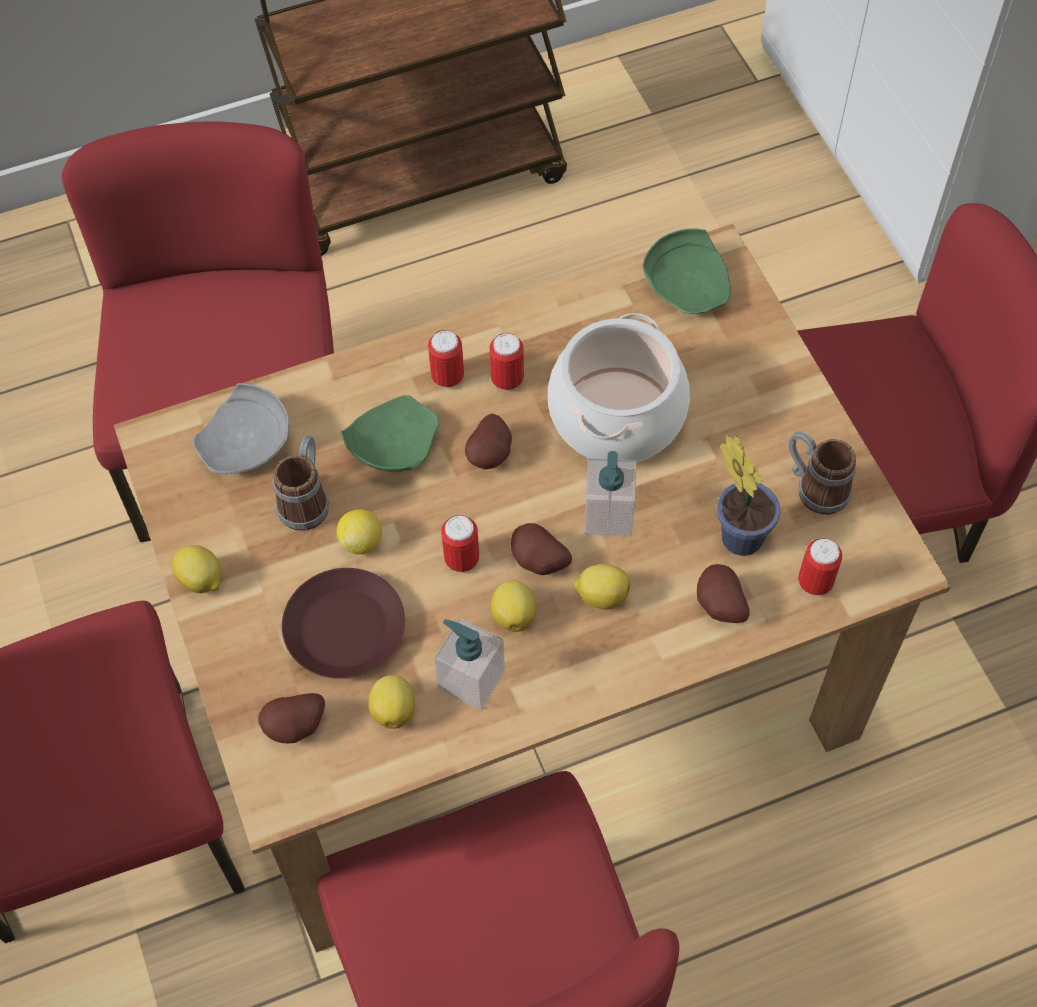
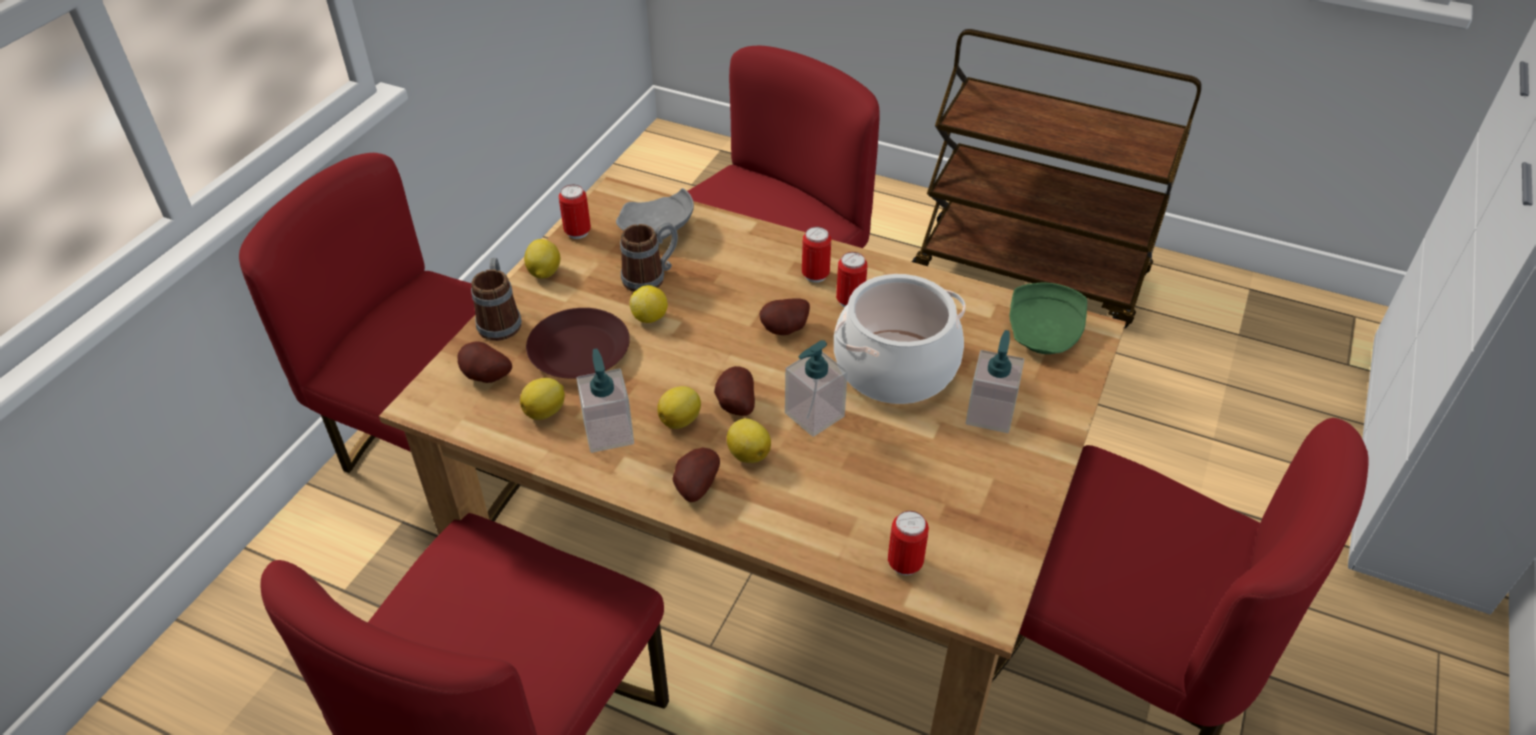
camera: 45 degrees right, 15 degrees down
(392, 446) = (734, 285): green plate -> none
(462, 560) = (692, 369): can -> can (577, 232)
(718, 606) = (816, 521): potato -> potato (694, 487)
(731, 398) = (990, 413): none -> soap dispenser
(739, 533) = (889, 492): potted plant -> none
(814, 487) = (983, 508): mug -> mug (500, 320)

